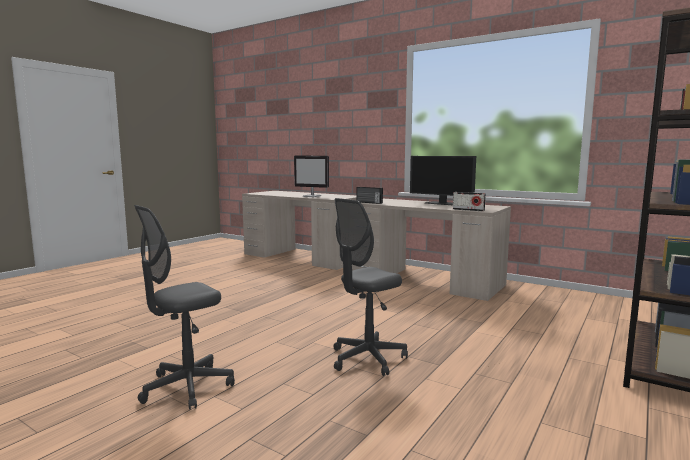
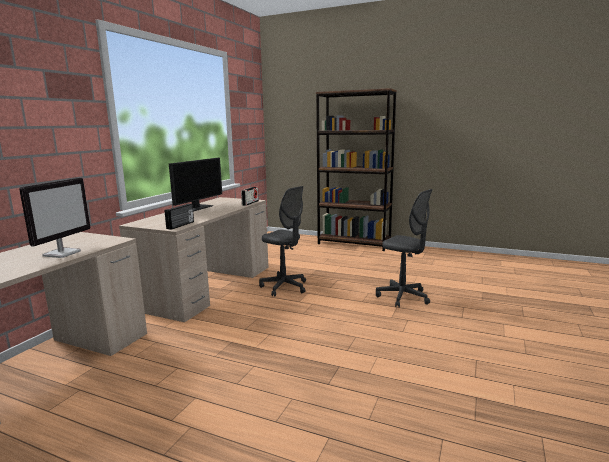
camera: 100 degrees left, 5 degrees up
(187, 387) = (507, 349): grey office chair -> grey office chair (284, 287)

